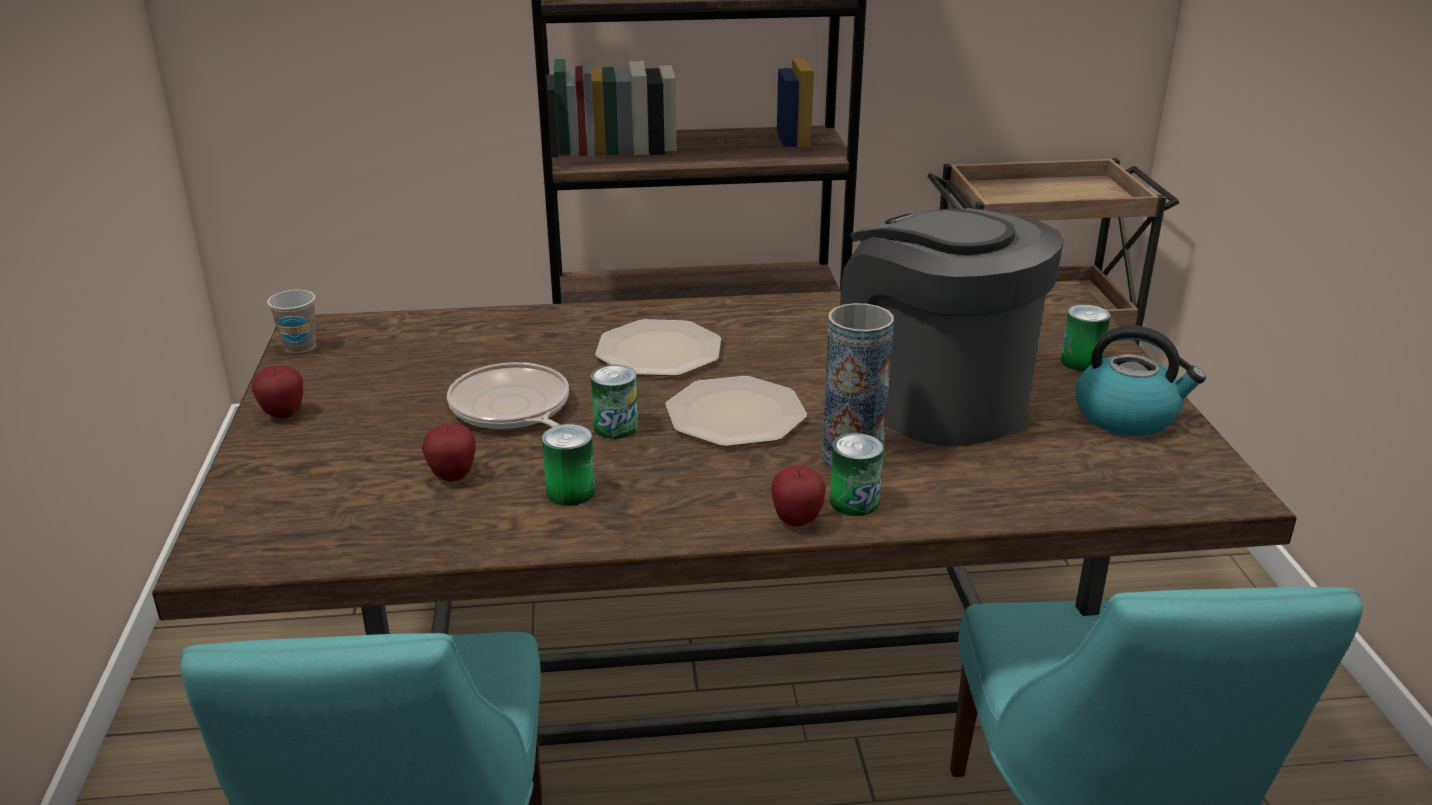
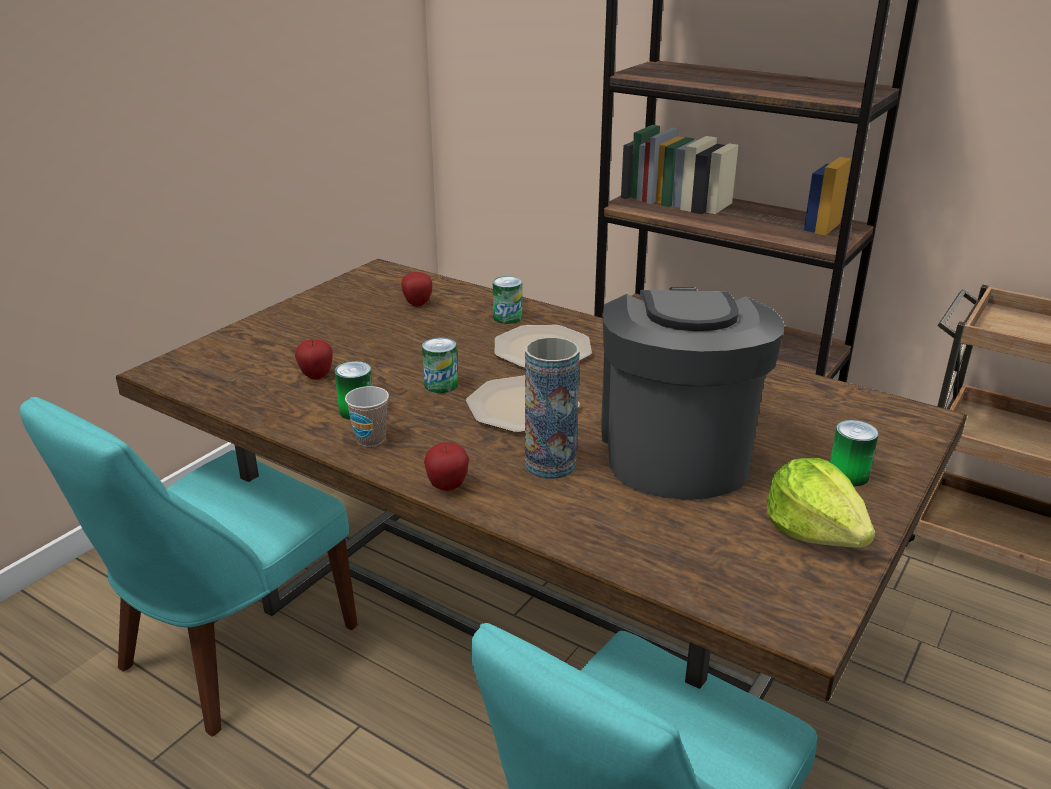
camera: 40 degrees right, 0 degrees up
(283, 414) = (295, 311): apple -> apple (417, 304)
(300, 346) = (359, 278): cup -> cup (370, 439)
(512, 409) = (404, 352): frying pan -> none
(854, 502) = (502, 492): can -> can (507, 317)
(1127, 416) = (814, 531): kettle -> lettuce

